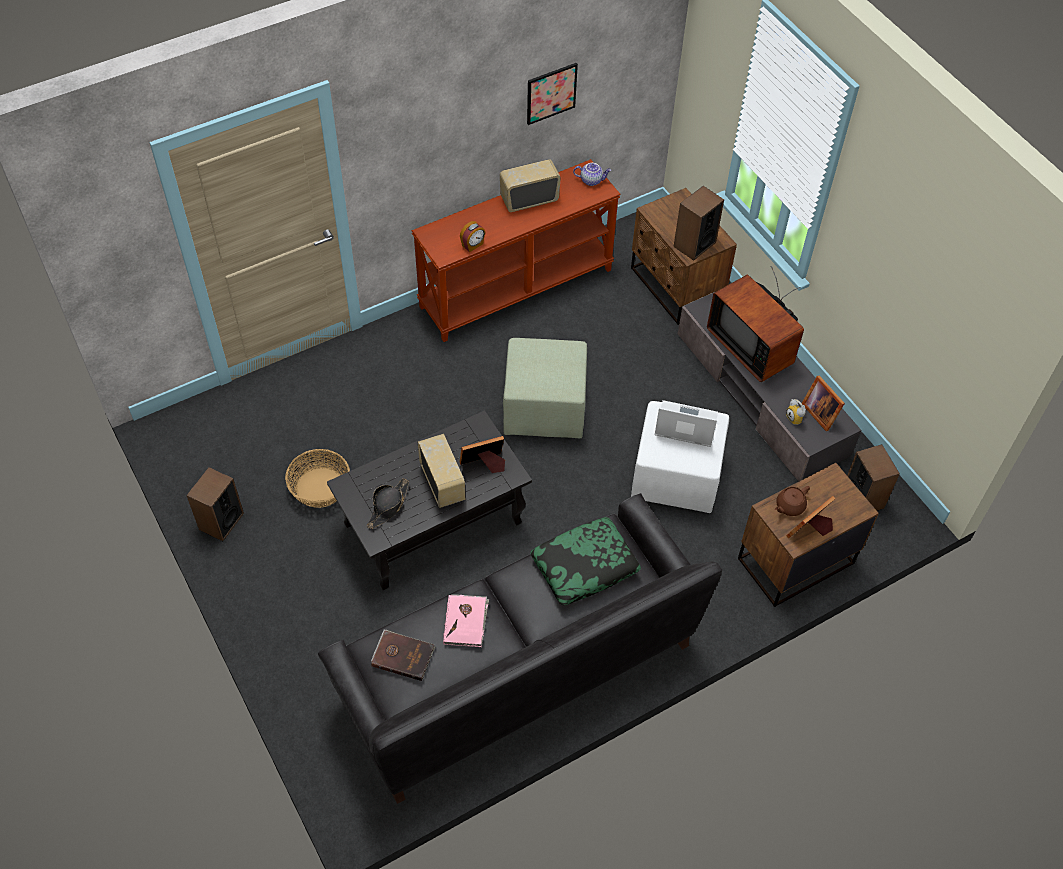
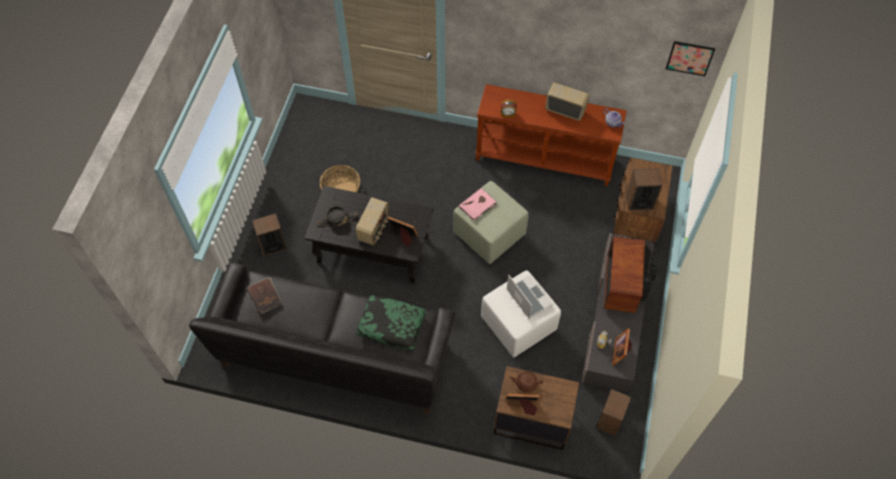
camera: 45 degrees right, 5 degrees up
(221, 521) = (283, 171): speaker -> speaker (273, 245)
(466, 621) = (308, 304): pink book -> pink book (478, 205)
(551, 93) = (604, 53): picture -> picture (690, 58)

